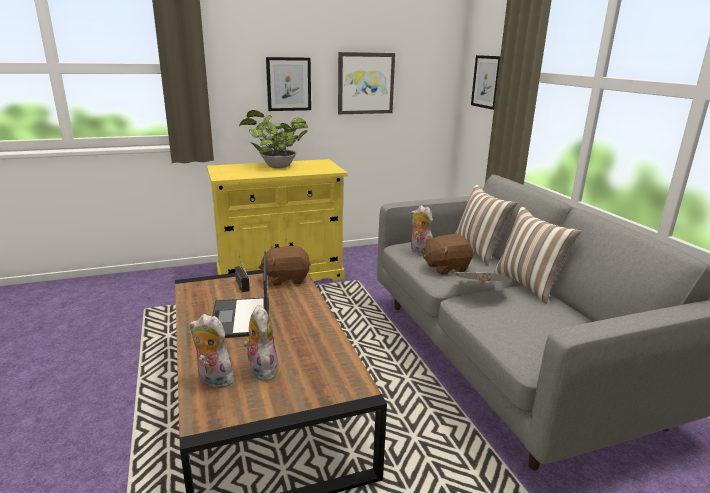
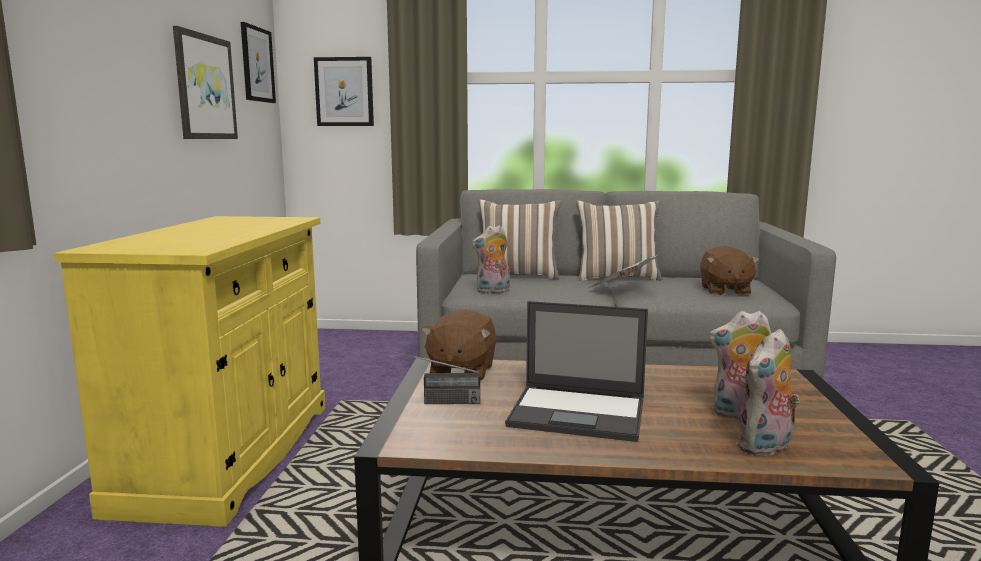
camera: 65 degrees left, 10 degrees down
(275, 167) = (198, 230): potted plant -> none
(288, 84) = (118, 75): picture -> picture (257, 64)
(445, 267) = (550, 290): brown plush toy -> brown plush toy (724, 291)

